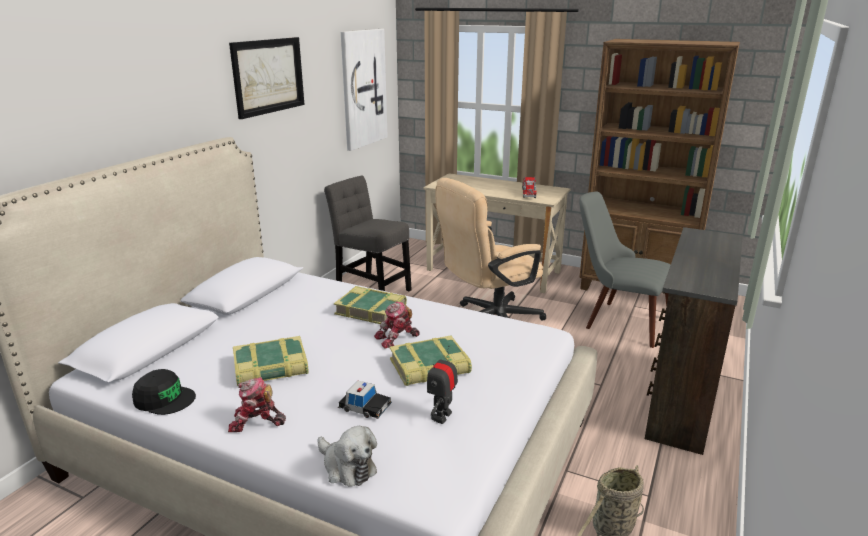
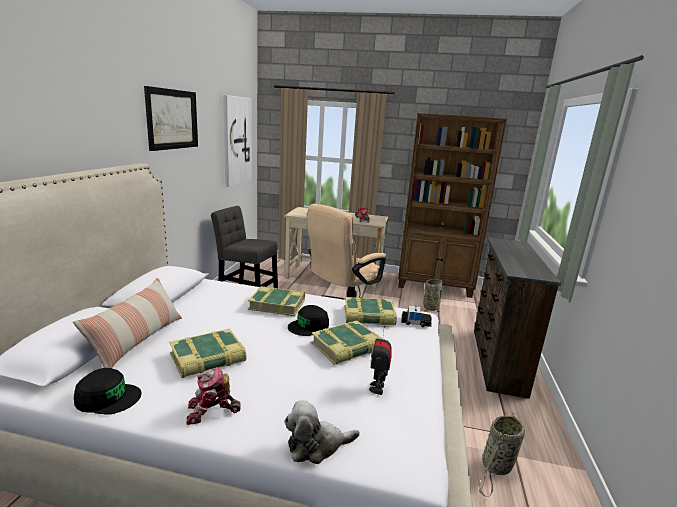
camera: 15 degrees left, 5 degrees down
(207, 343) = (138, 341): none -> pillow
(347, 467) = (317, 446): plush toy -> plush toy turned 135 degrees clockwise
(365, 407) = (309, 386): toy car -> toy car (415, 321)
(397, 338) = (309, 326): toy robot -> black cap
(477, 331) = (369, 316): none -> book
(617, 320) = (431, 307): grey chair -> basket

